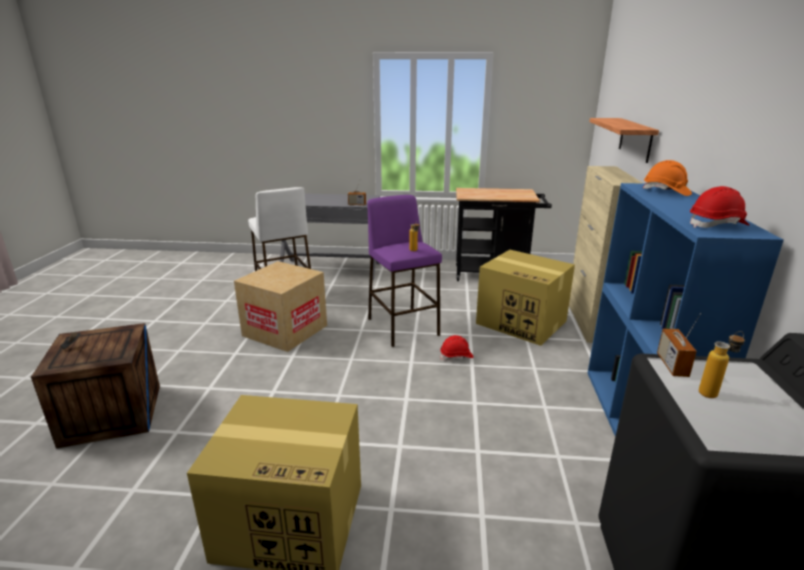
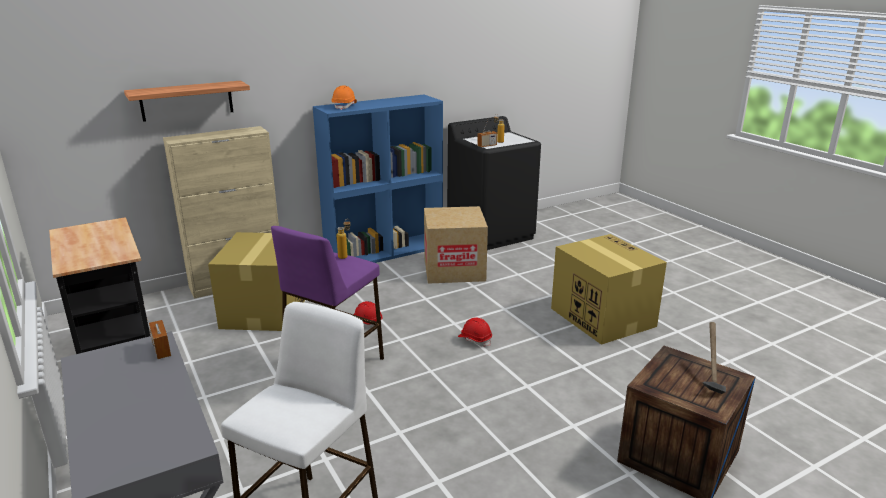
camera: 125 degrees left, 0 degrees up
(285, 330) = (424, 446): cardboard box -> cardboard box (454, 269)
(717, 225) = (415, 99): red hard hat -> red hard hat (475, 339)

